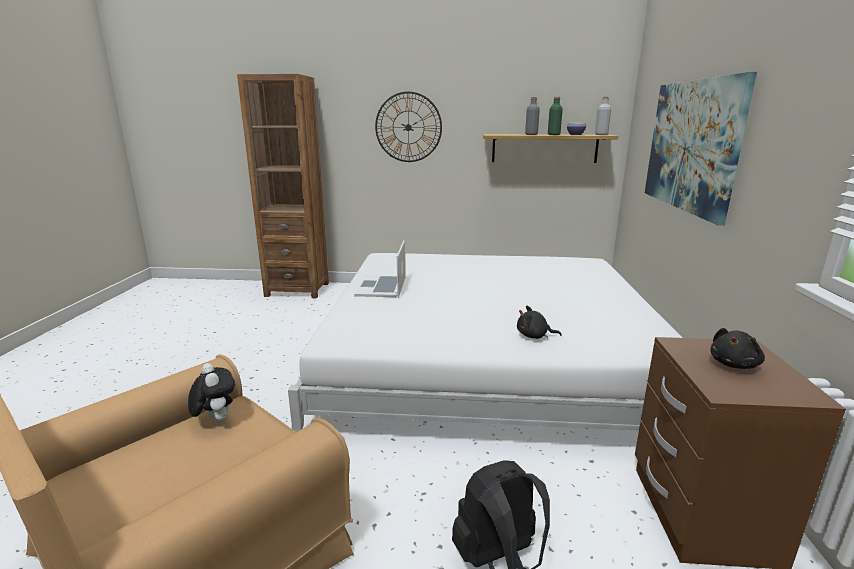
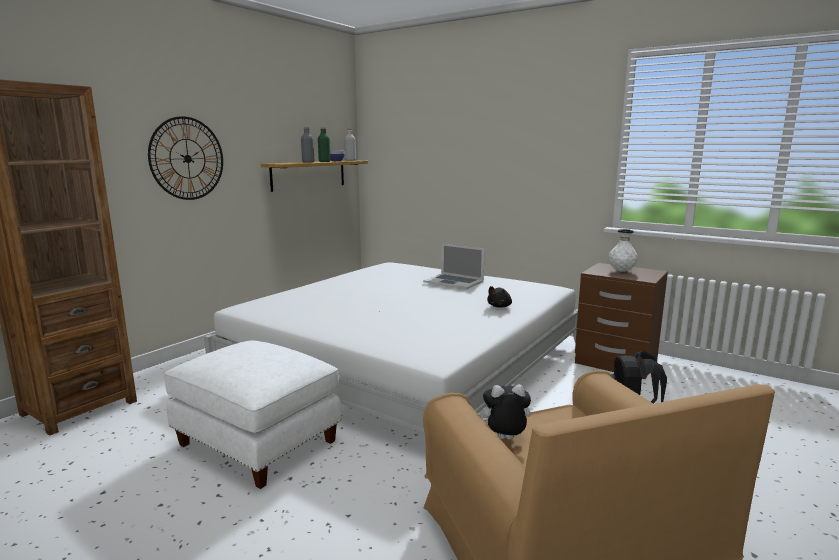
camera: 60 degrees left, 5 degrees down
(291, 350) = (259, 442): none -> white ottoman
(382, 286) = (333, 324): laptop -> laptop (453, 281)
(691, 145) = (464, 164): picture -> none
(734, 364) = (621, 271): black plush toy -> white vase

